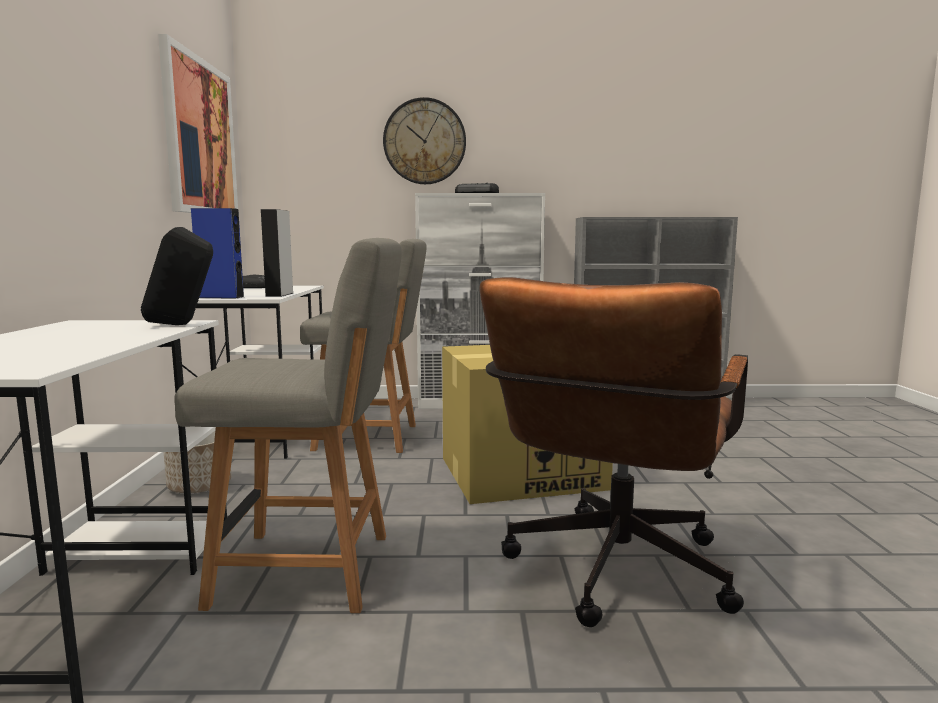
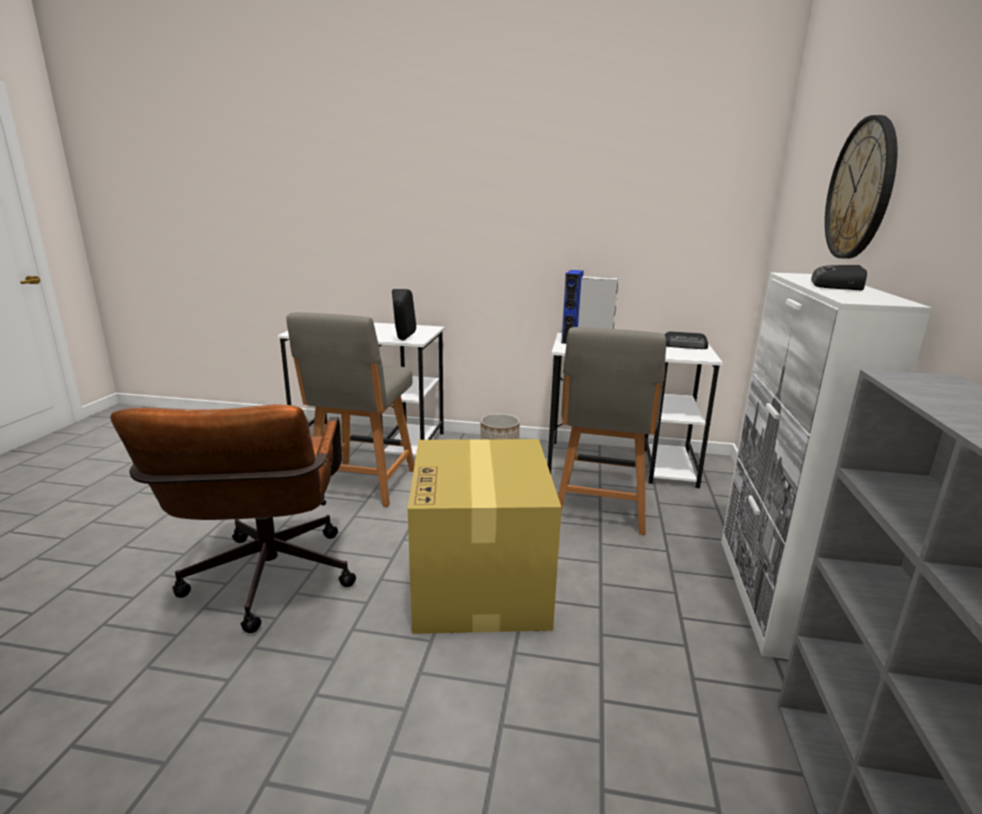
camera: 100 degrees right, 10 degrees up
(200, 138) = (660, 204): picture -> none
(612, 577) = (267, 585): brown office chair -> brown office chair turned 135 degrees counterclockwise

